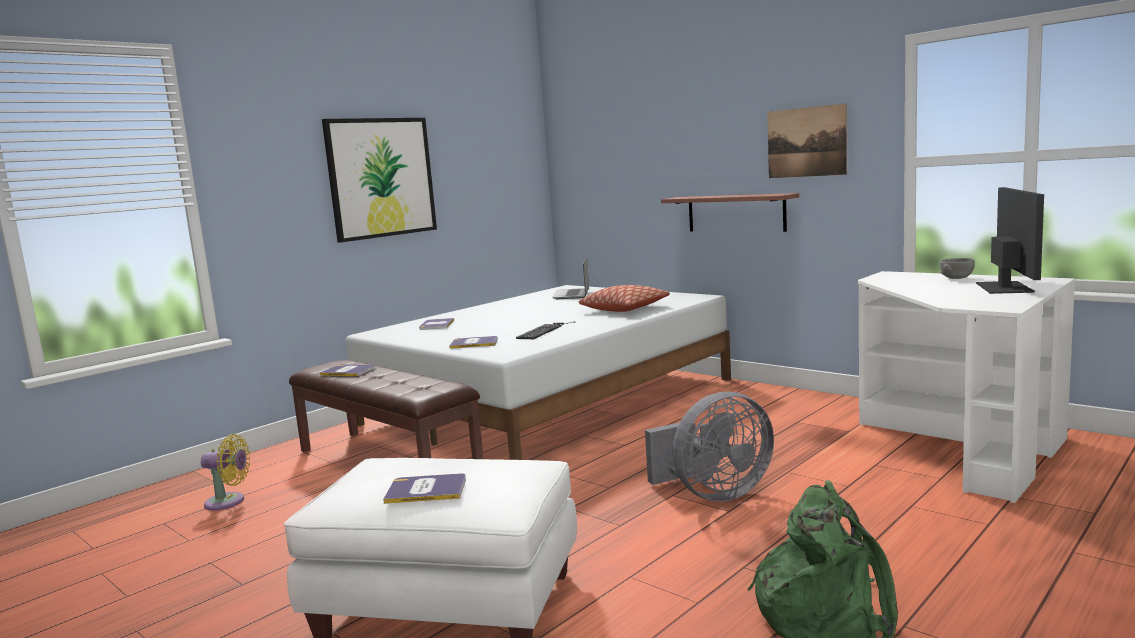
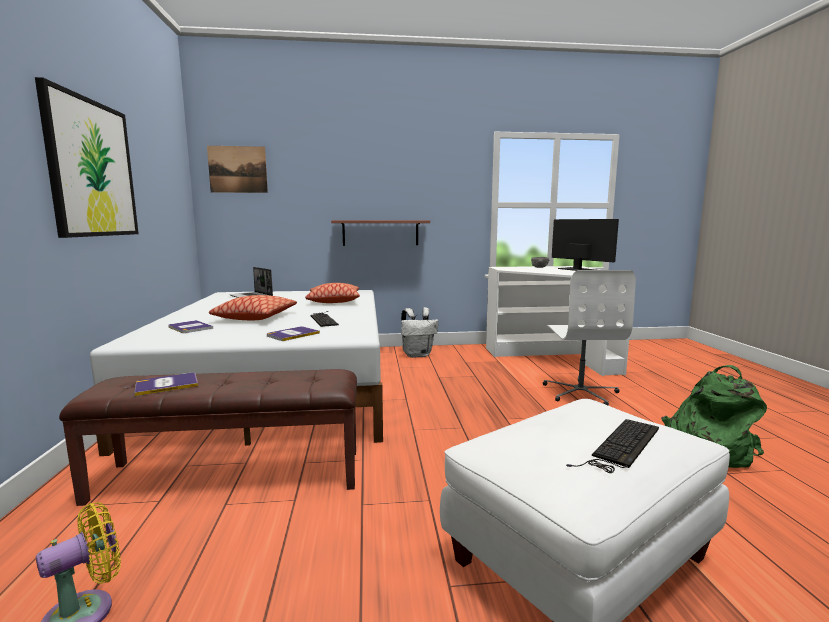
camera: 50 degrees left, 0 degrees up
(426, 490) = (620, 446): book -> keyboard
(503, 321) = (255, 317): none -> pillow
(714, 494) = (523, 410): grey fan -> none
(758, 399) = (417, 355): none -> white backpack
(806, 142) = (432, 188): picture -> picture (238, 169)
(852, 500) = (580, 392): none -> white office chair

